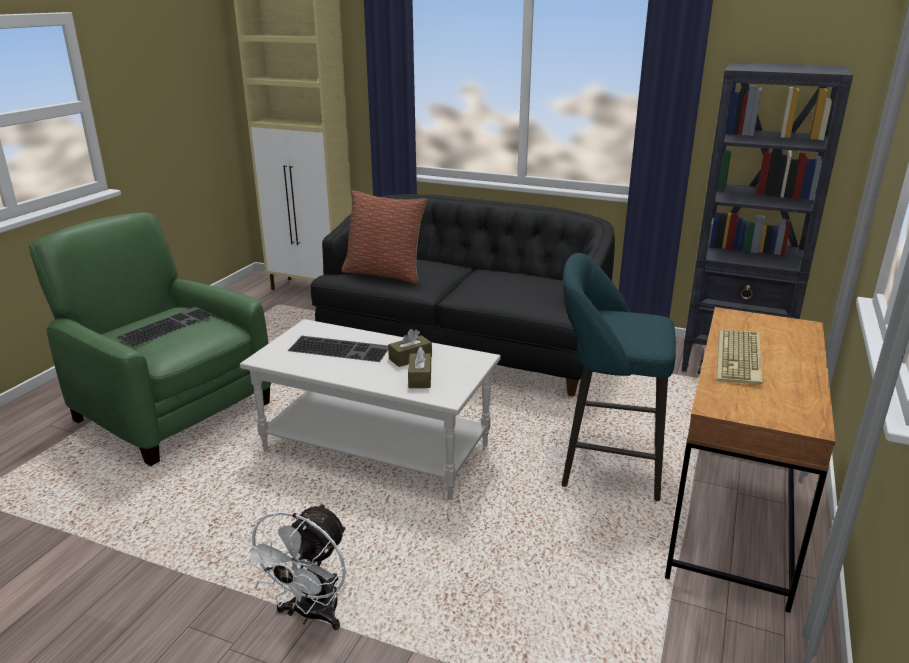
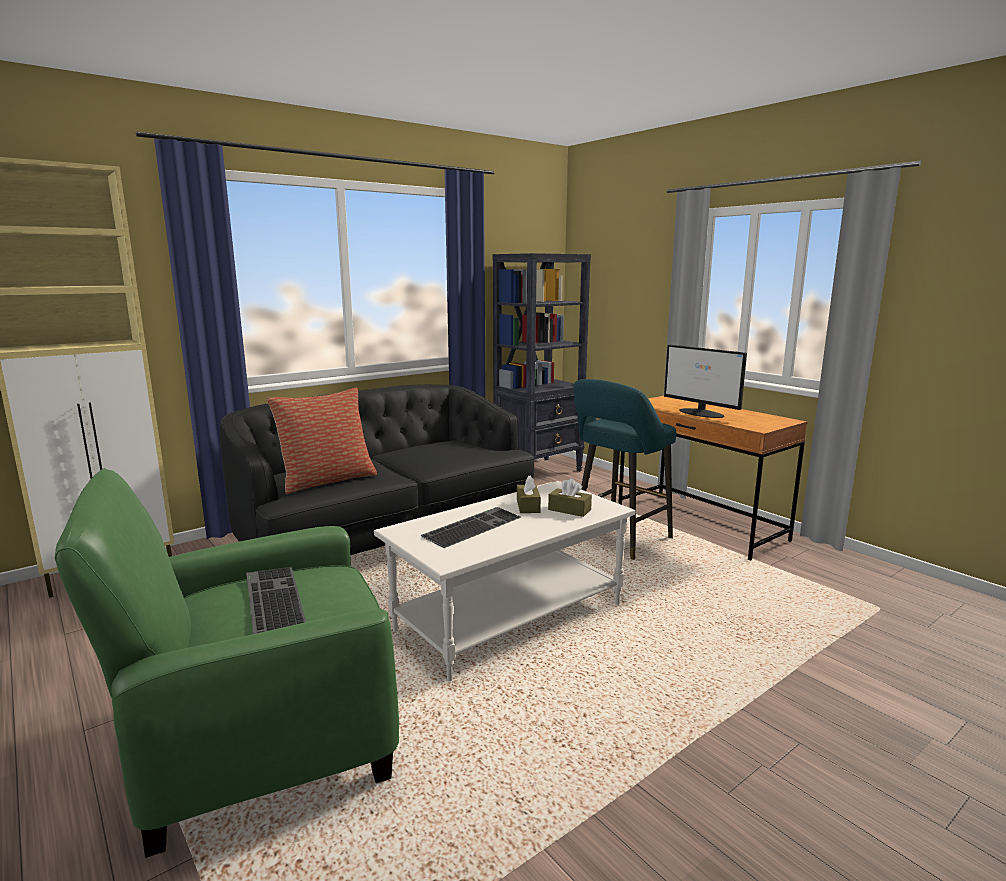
camera: 60 degrees left, 10 degrees down
(310, 615) = (736, 709): white fan -> none
(740, 358) = (701, 413): keyboard -> monitor

